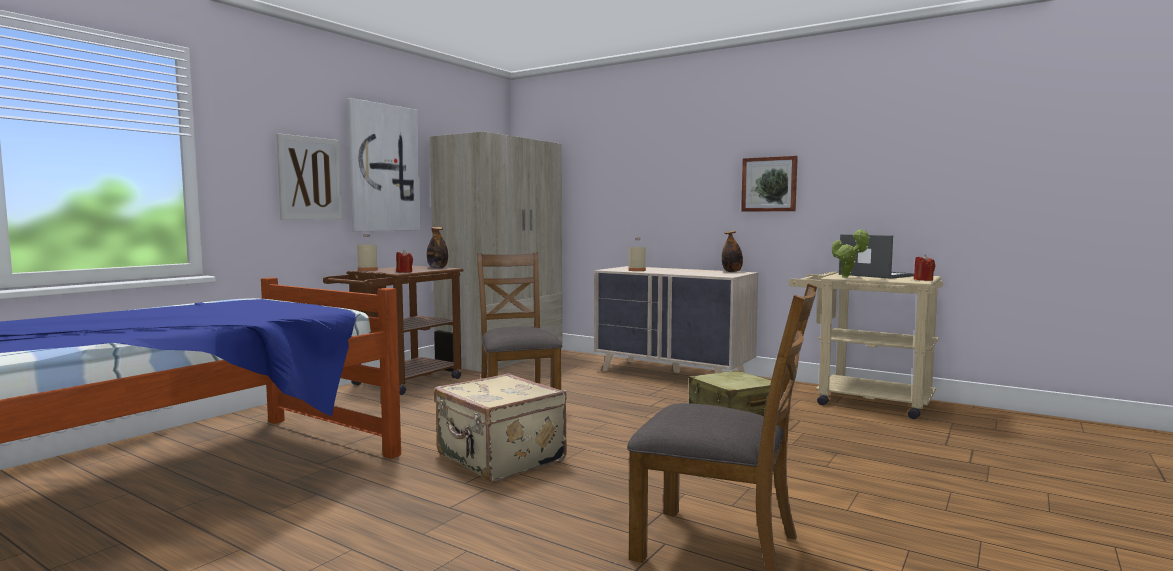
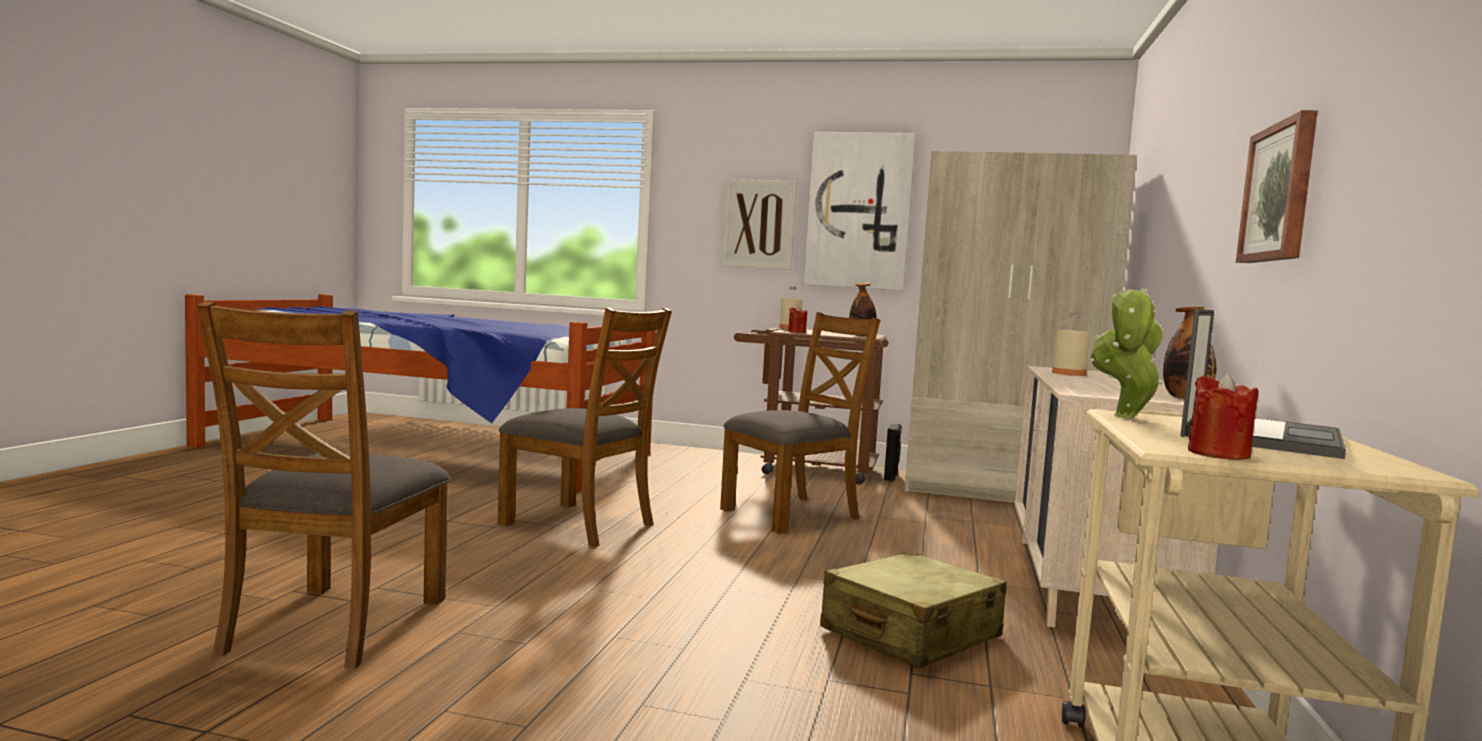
camera: 70 degrees right, 0 degrees up
(499, 459) = (579, 524): beige suitcase -> brown chair

